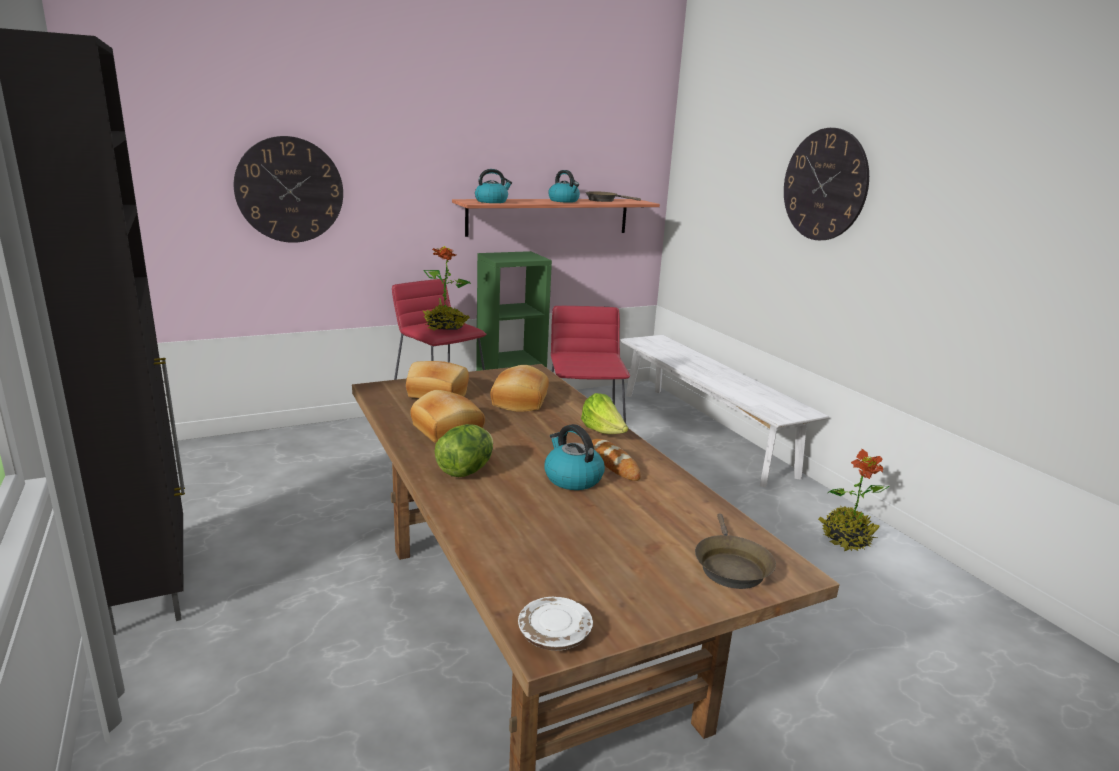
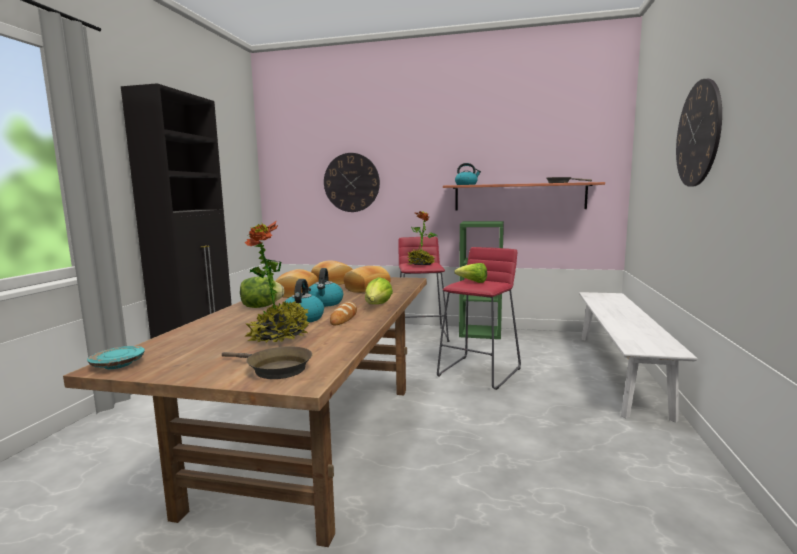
camera: 40 degrees right, 10 degrees down
(554, 635) = (117, 365): white plate -> turquoise plate
(564, 201) = (524, 183): kettle -> kettle (325, 303)
(579, 358) = (473, 282): none -> lettuce
(730, 566) = (275, 369): brown frying pan -> brown frying pan turned 105 degrees counterclockwise
(846, 539) = (659, 477): potted plant -> potted plant (279, 337)

